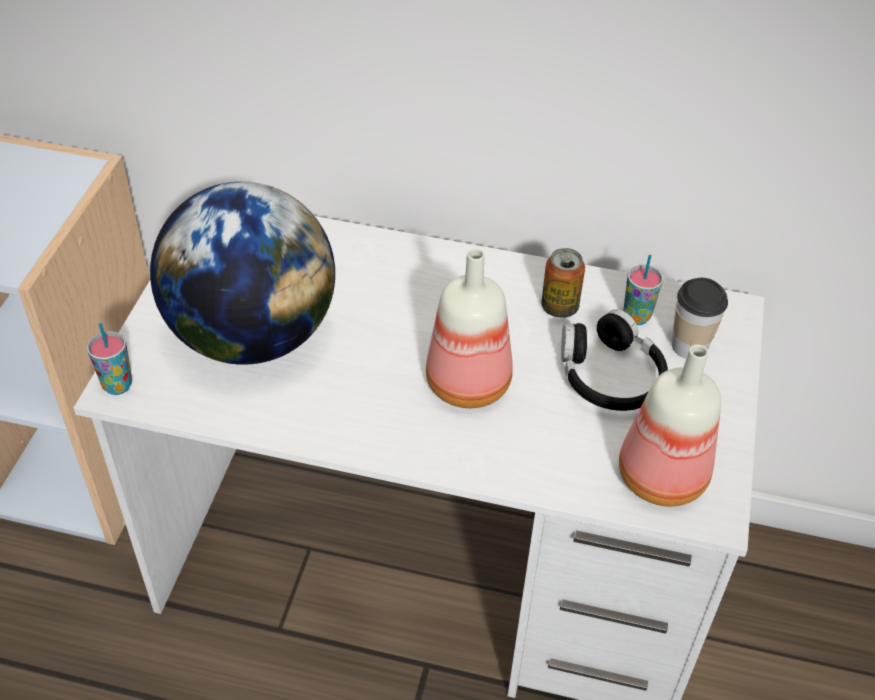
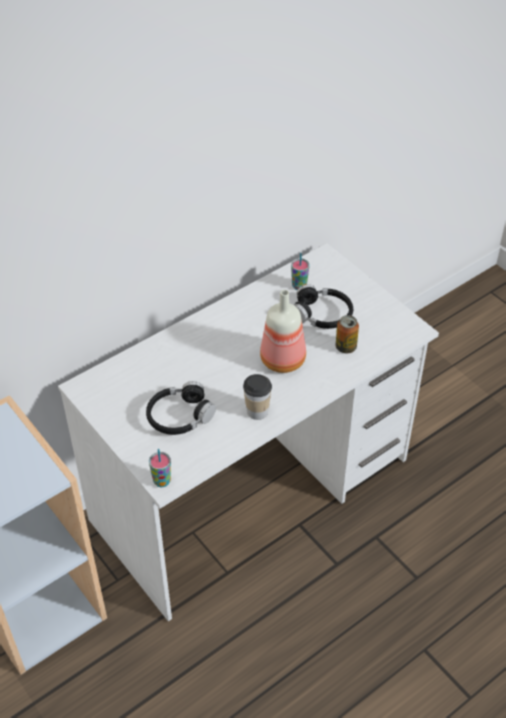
camera: 50 degrees left, 0 degrees up
(252, 335) = (179, 416): globe -> black headphones
(559, 307) = (269, 305): can -> can (345, 347)
(659, 477) = (385, 334): bottle -> none
(689, 346) = (330, 281): cup -> cup (257, 411)

